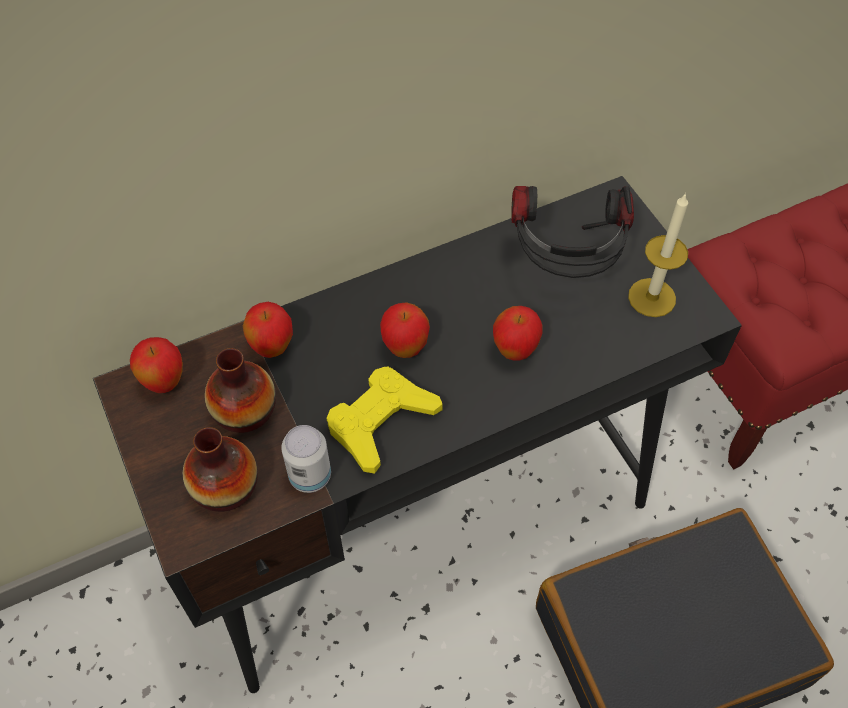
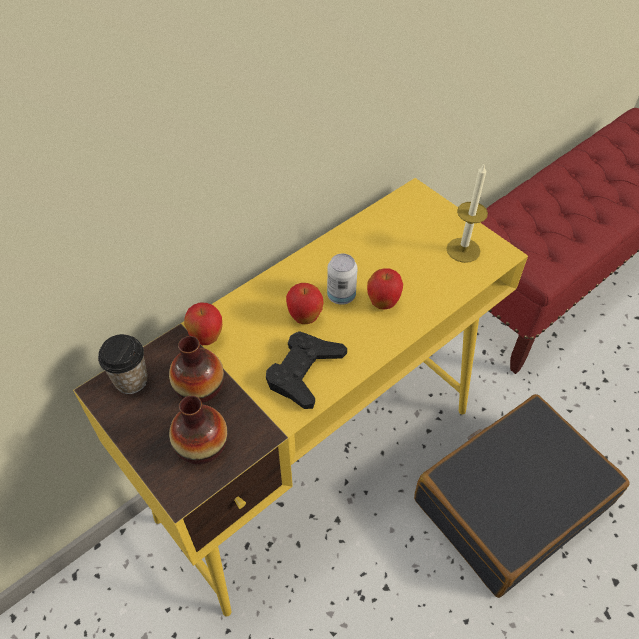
camera: 15 degrees left, 5 degrees down
(164, 382) = (131, 380): apple -> cup
(310, 475) = (264, 422): can -> can (341, 296)
(381, 422) = (304, 372): yellow game controller -> black game controller
(425, 524) = (319, 461): black desk -> yellow desk
(564, 267) = (397, 242): headphones -> none

